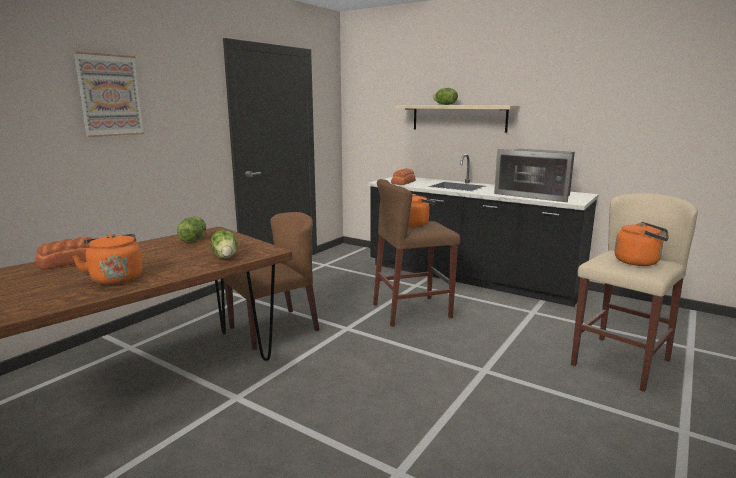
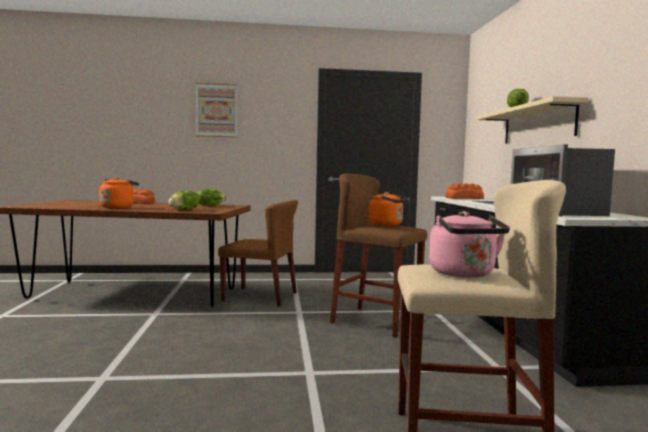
camera: 50 degrees right, 10 degrees down
(639, 262) = (464, 274): orange kettle -> pink kettle

